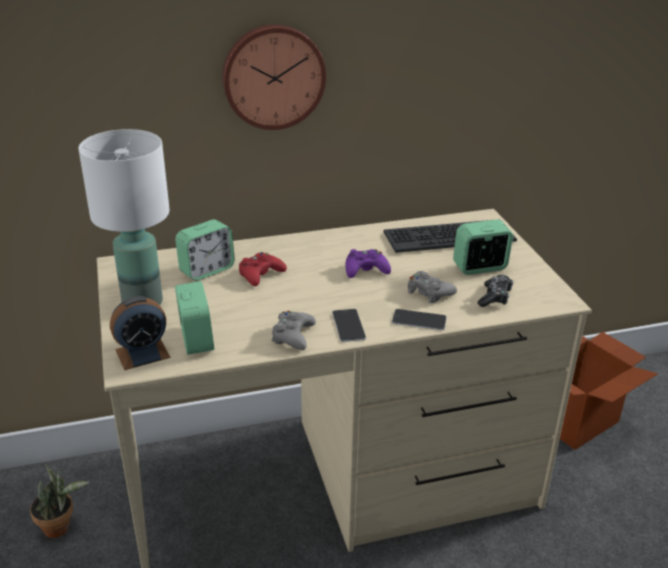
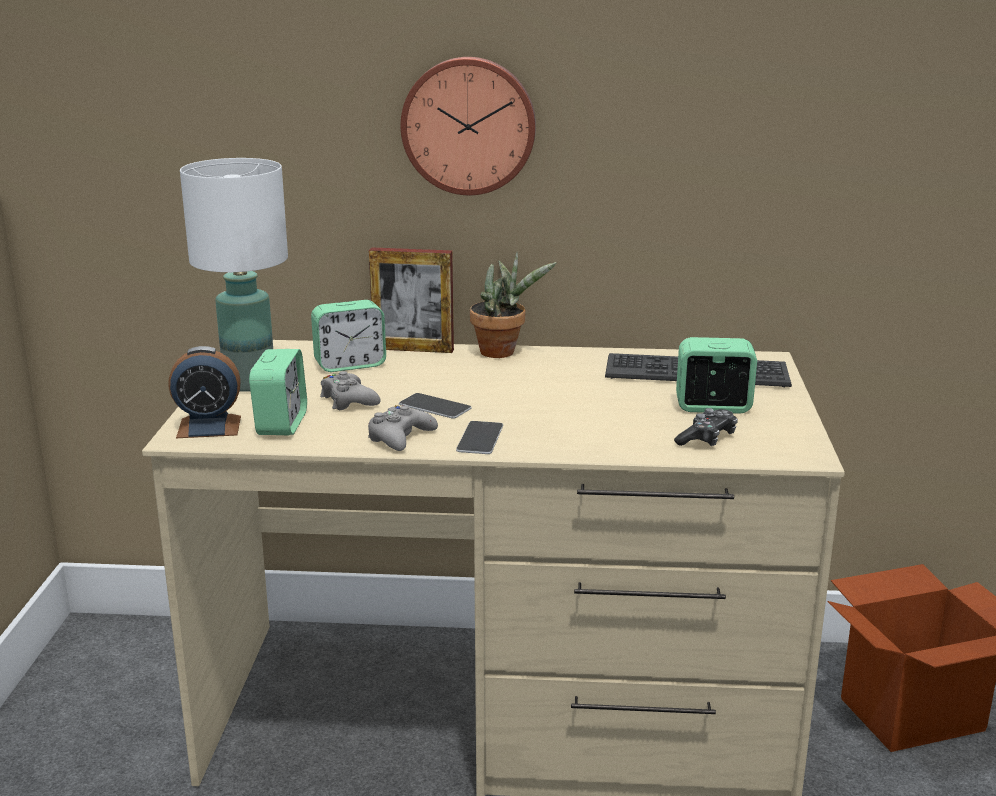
camera: 20 degrees right, 10 degrees down
(61, 527) = (135, 688): potted plant -> potted plant (503, 352)
(243, 246) = (413, 349): none -> picture frame
(260, 274) = (411, 377): red game controller -> none
(366, 270) = (551, 389): purple game controller -> none
(419, 320) = (579, 446): phone -> phone (435, 406)
(429, 292) = (617, 422): grey game controller -> grey game controller (348, 400)

